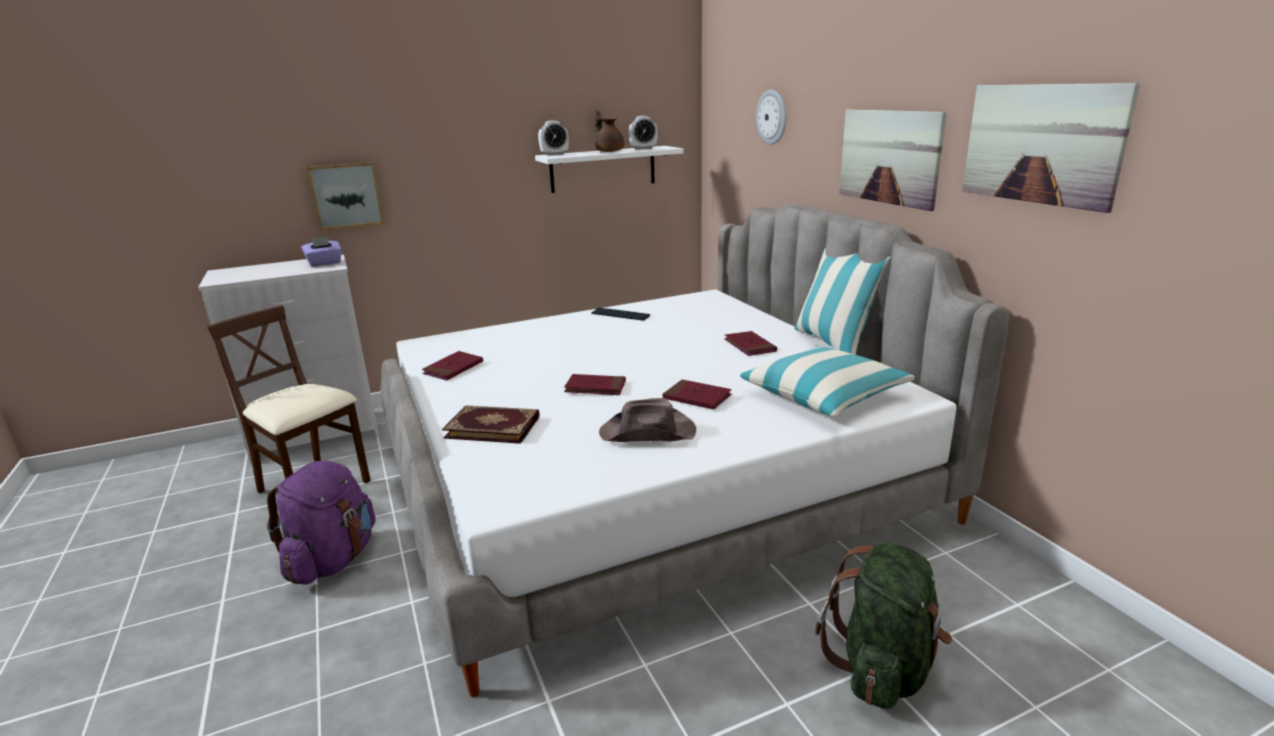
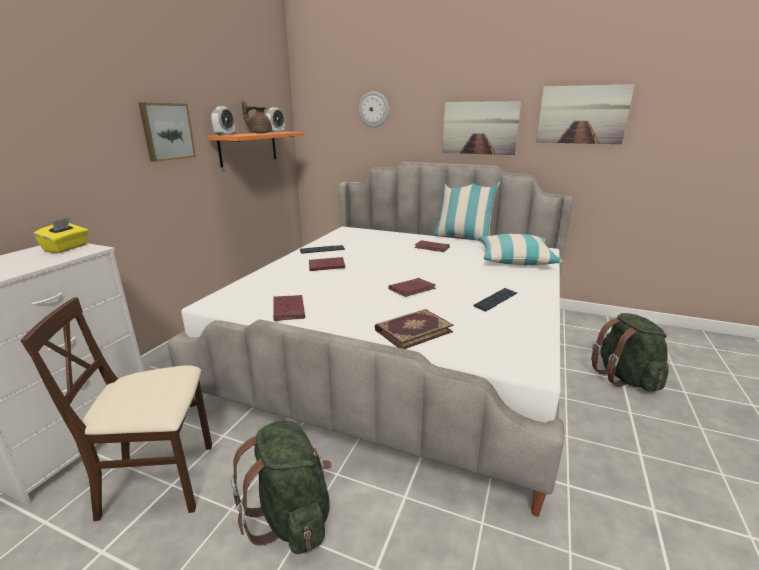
camera: 45 degrees left, 0 degrees up
(324, 263) = (66, 248): purple tissue box -> yellow tissue box
(333, 560) = (291, 516): purple backpack -> green backpack
(346, 195) = (53, 174): picture -> picture (166, 131)
(603, 169) = (248, 148): white shelf -> orange shelf
(648, 433) = (496, 300): brown hat -> keyboard
(697, 398) = (472, 277): red book -> red book (326, 266)

